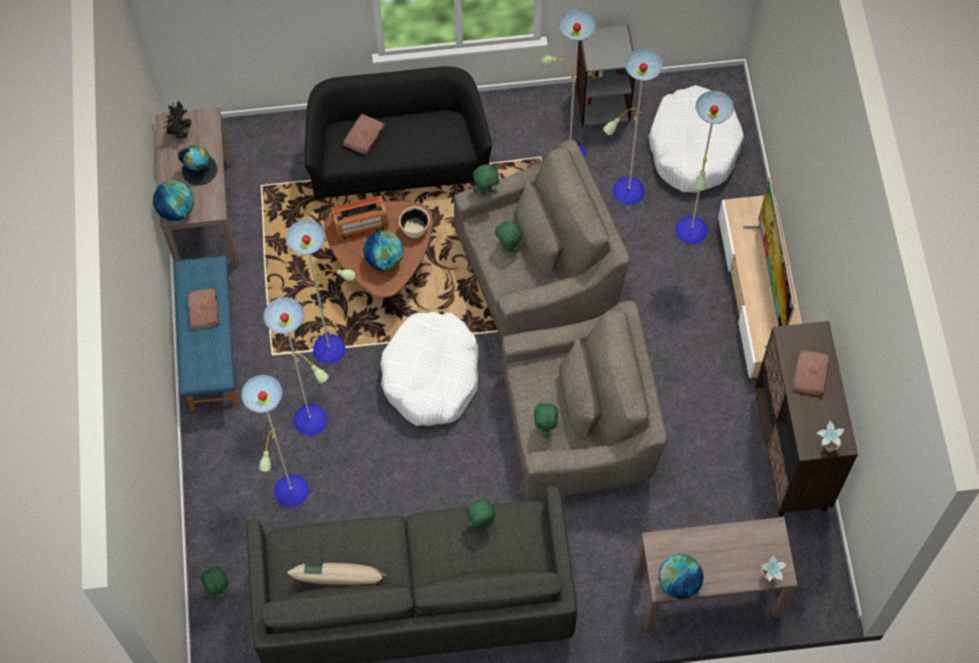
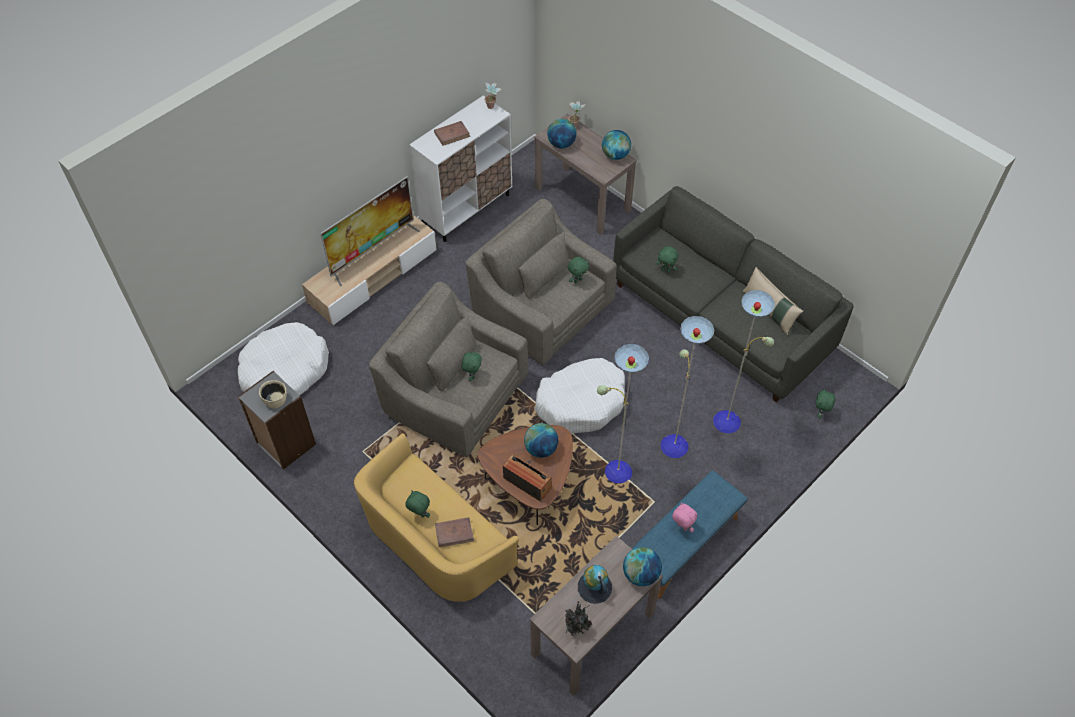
camera: 130 degrees left, 10 degrees down
(203, 310) = (681, 527): brown book -> pink plush toy
(398, 157) = (434, 539): black sofa -> yellow sofa
(415, 228) = (501, 448): beige bowl -> beige bowl (275, 399)
(486, 190) = (444, 407): green plush toy -> green plush toy (419, 514)
(627, 192) = (352, 385): floor lamp -> none
(746, 537) = (561, 144): none -> globe
(790, 453) = (466, 209): brown cabinet -> white cabinet

